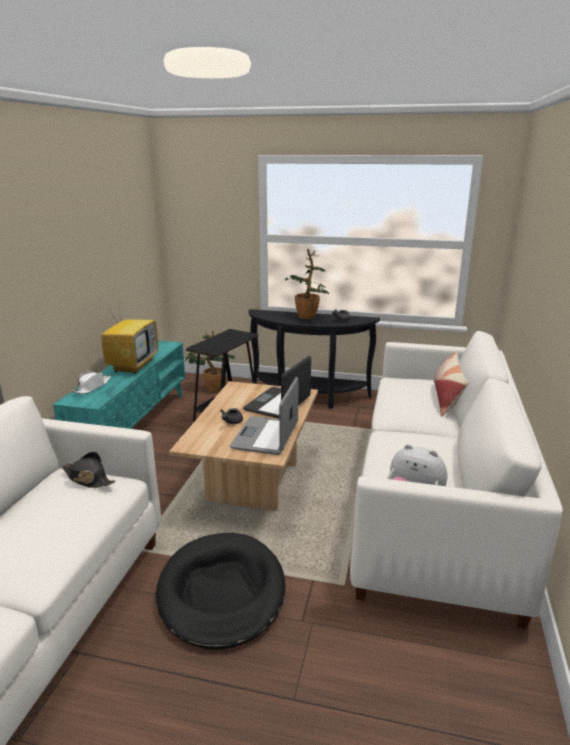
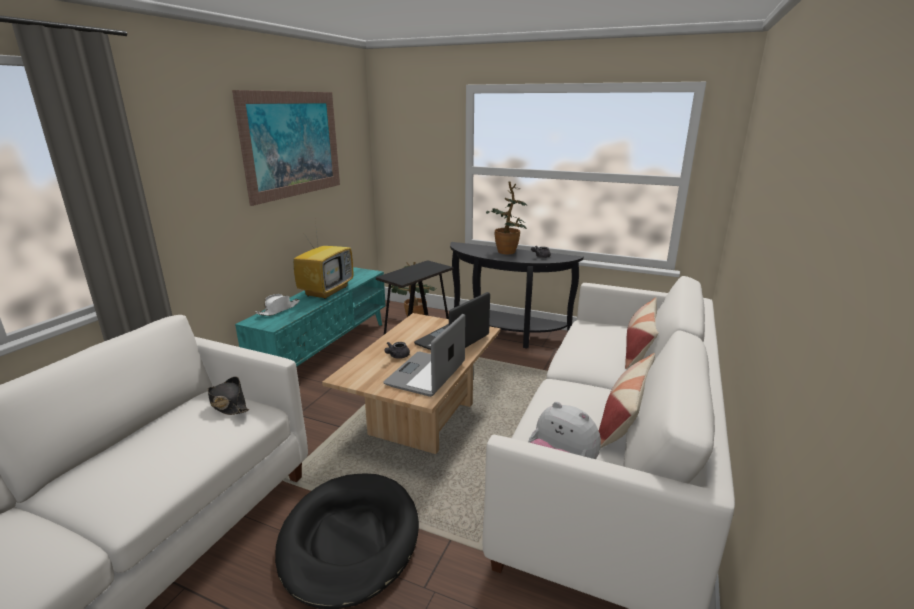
camera: 10 degrees right, 0 degrees up
(94, 218) = (293, 144): none -> picture
(452, 459) = (624, 420): none -> pillow

